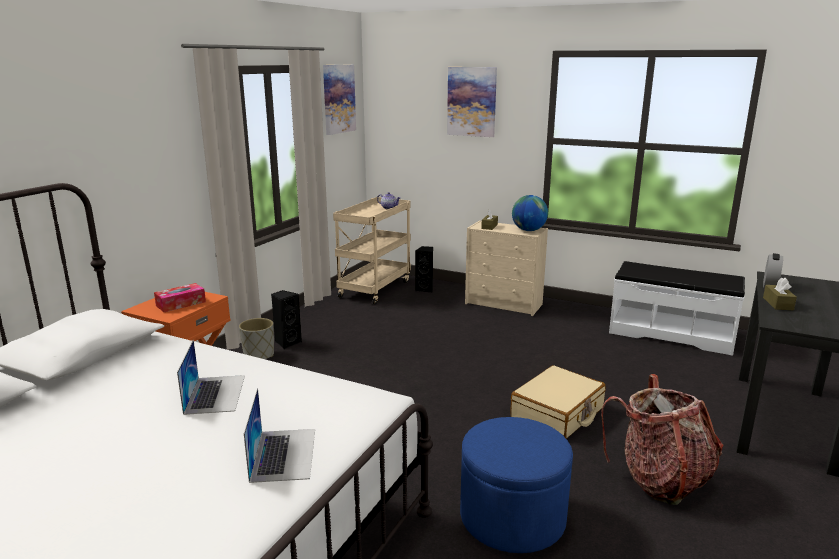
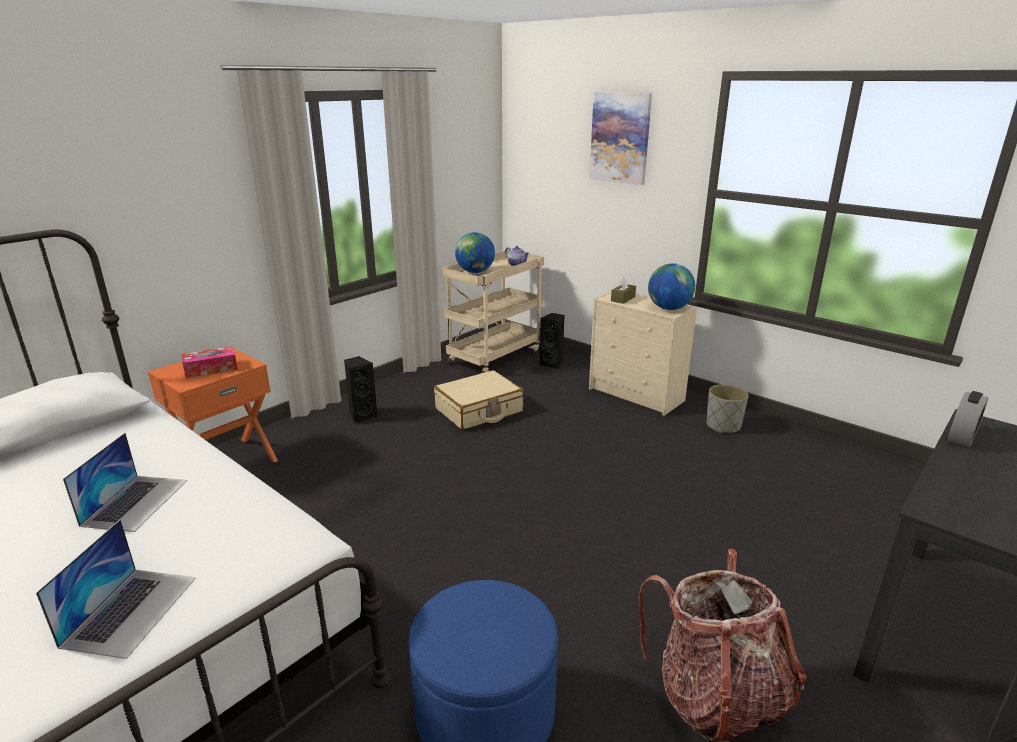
camera: 15 degrees right, 5 degrees up
(259, 355) = (324, 427): grey planter -> grey planter (723, 426)
(338, 99) = (463, 131): picture -> none
(359, 215) = (475, 272): none -> globe
(557, 413) = (625, 563): beige suitcase -> beige suitcase (479, 411)
(671, 334) = (840, 466): white bench -> none
(778, 304) = (955, 473): brown tissue box -> none

